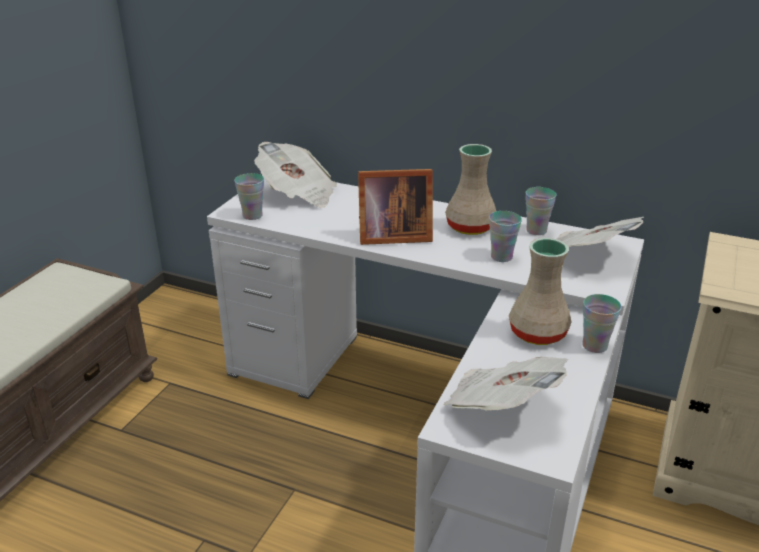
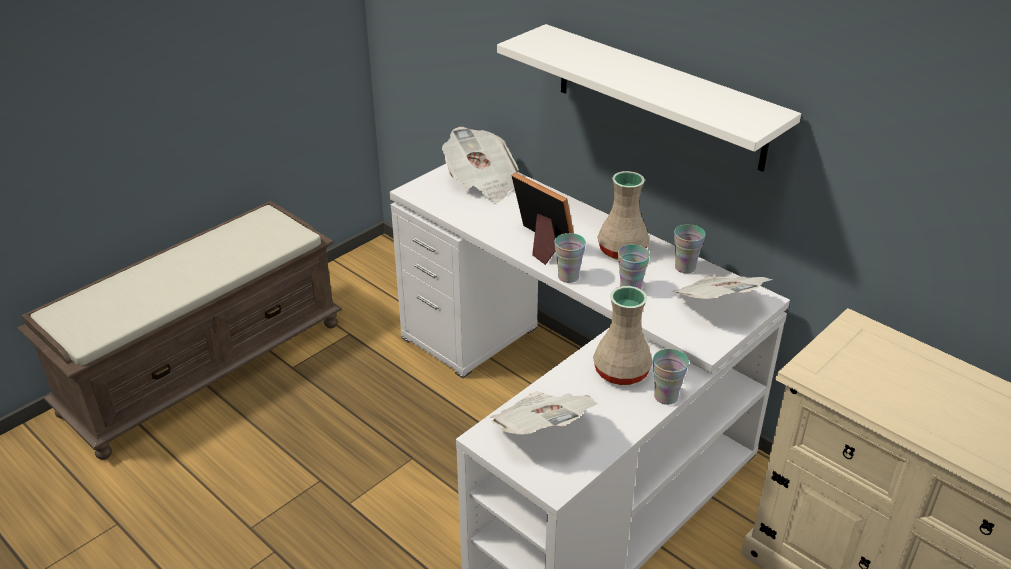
camera: 20 degrees right, 5 degrees up
(252, 215) = (429, 198): cup -> cup (568, 277)
(391, 236) = (541, 245): picture frame -> picture frame turned 150 degrees counterclockwise
(485, 67) = (659, 97): none -> white shelf

